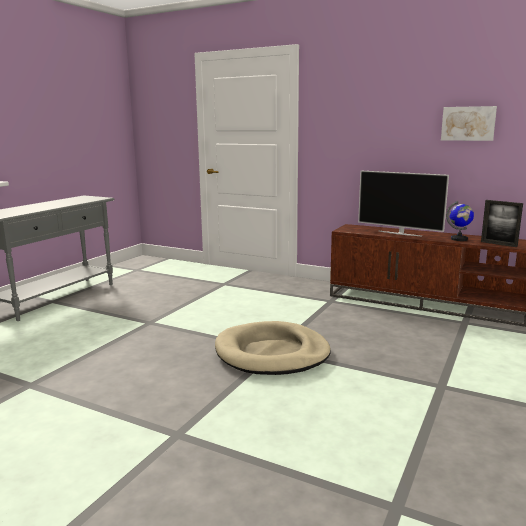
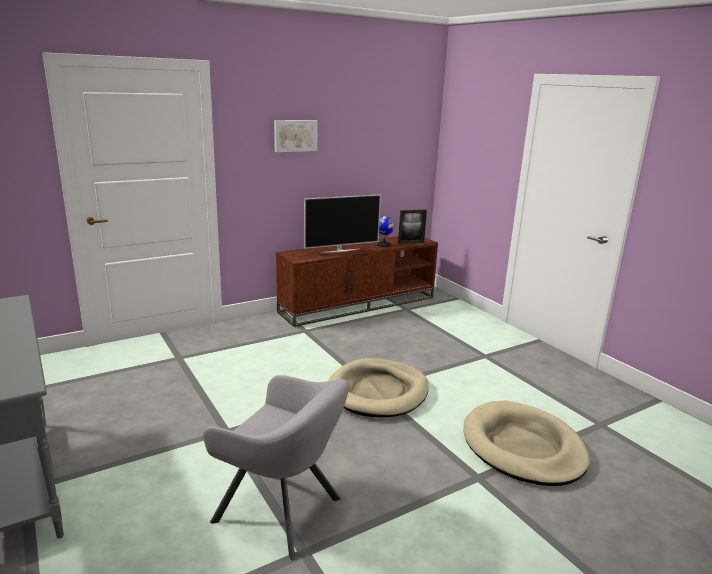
camera: 60 degrees left, 5 degrees up
(70, 366) = (283, 512): none -> grey armchair
(262, 451) = (523, 447): none -> beige dog bed
(468, 123) = (369, 147): picture -> picture (295, 135)

